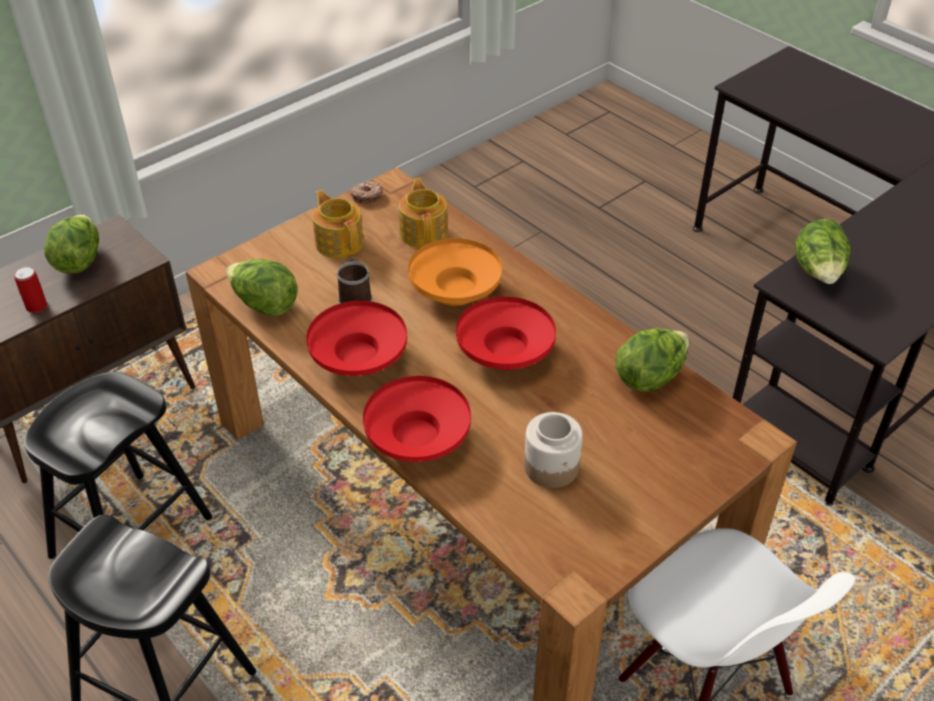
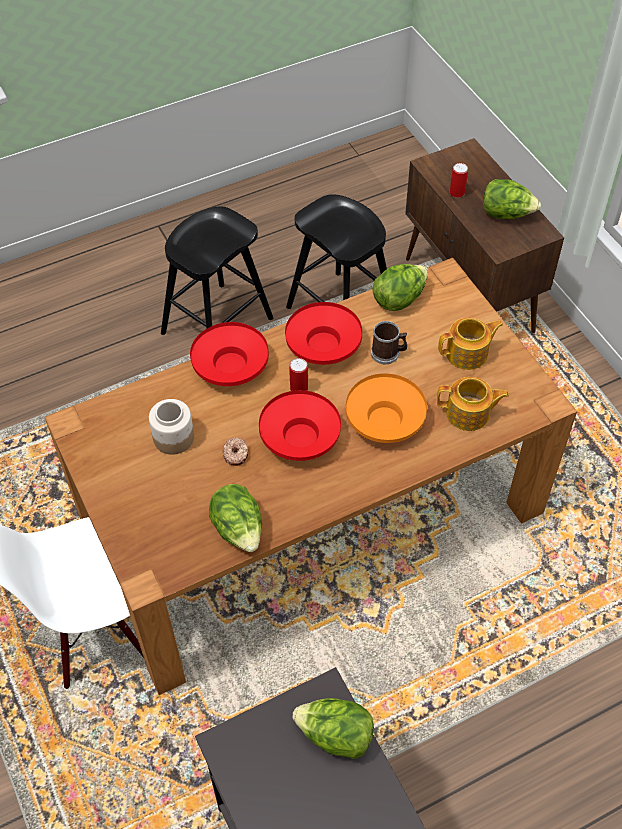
camera: 105 degrees right, 10 degrees up
(366, 196) = (531, 381): donut -> donut (236, 454)
(432, 366) = (299, 388): none -> can

